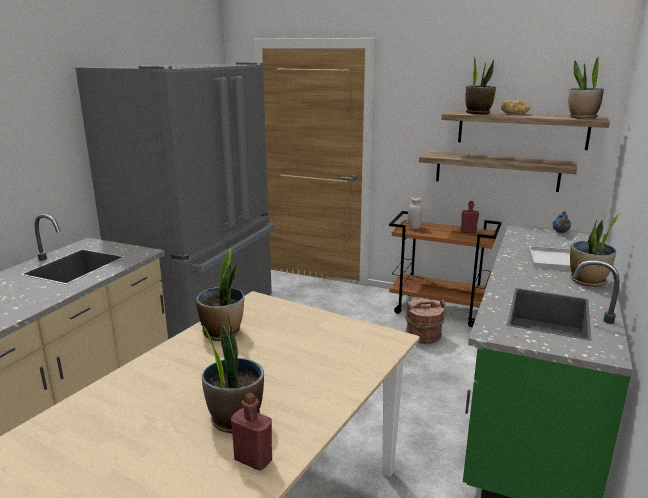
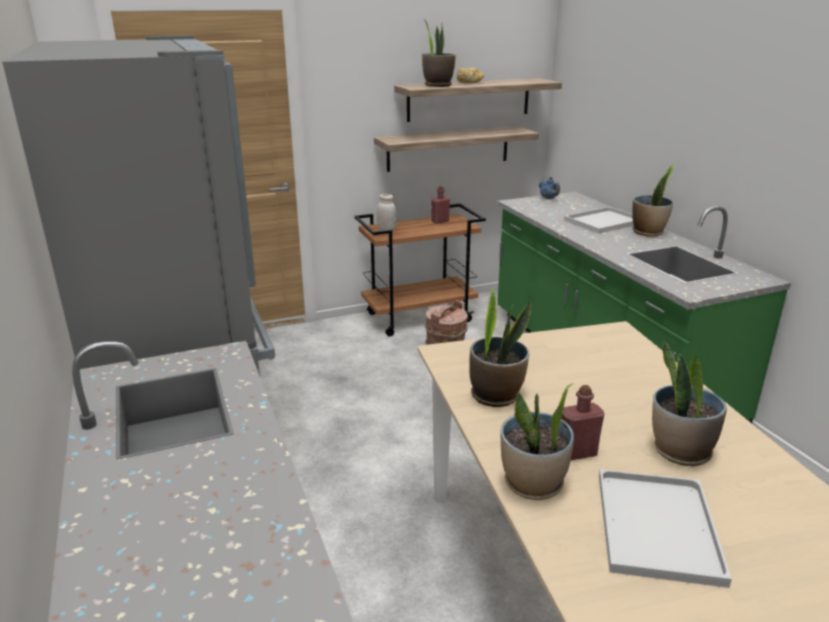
camera: 45 degrees left, 5 degrees up
(120, 441) = (659, 529): none -> white tray
(253, 460) = (757, 468): red bottle -> red bottle (577, 453)
(582, 117) = (532, 81): potted plant -> potted plant (533, 484)

